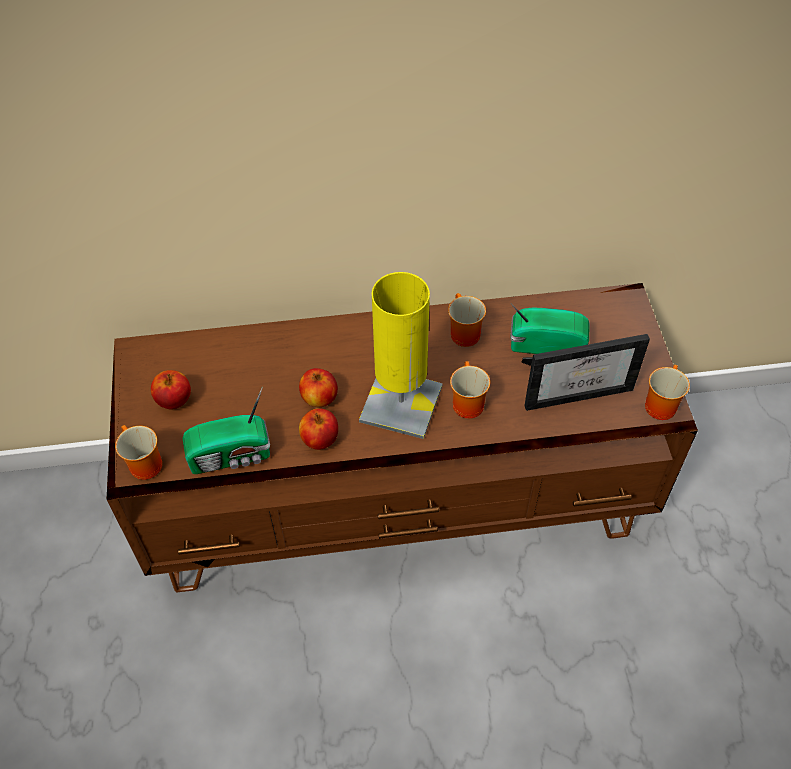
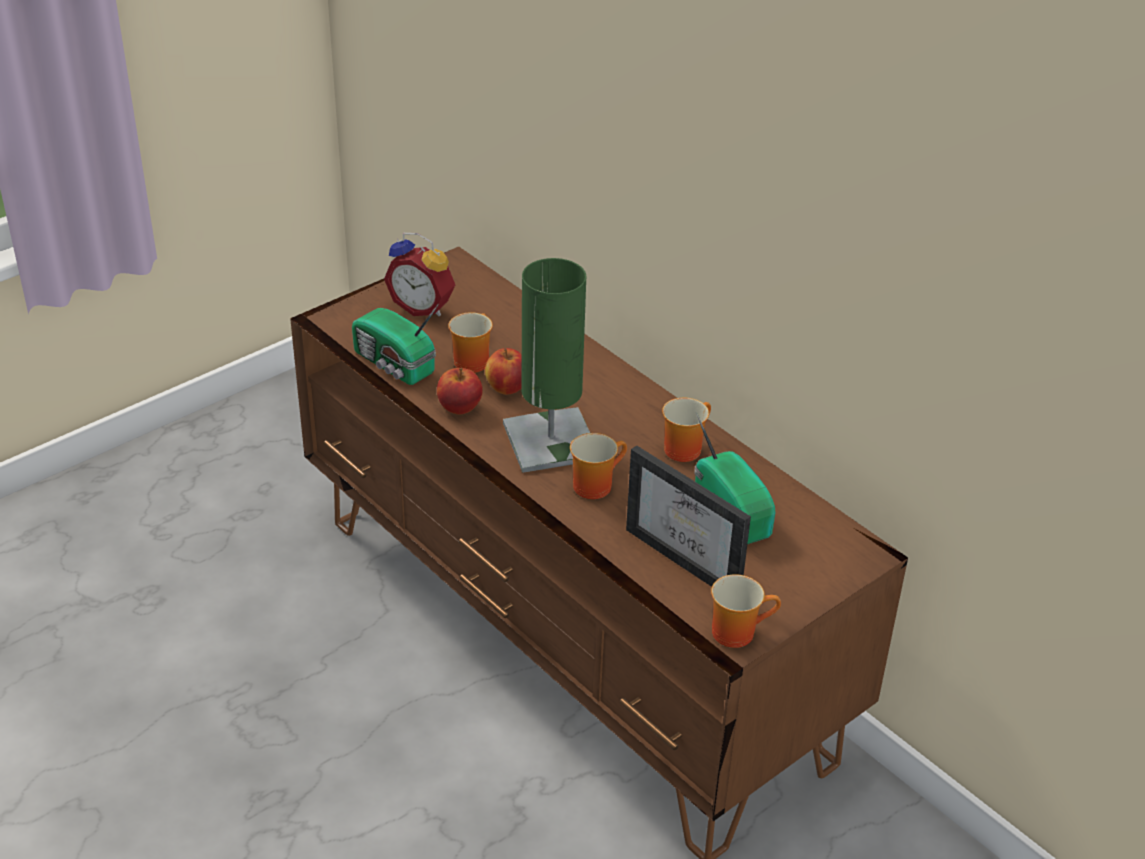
camera: 55 degrees right, 15 degrees down
(141, 464) = (340, 320): mug -> mug (470, 359)
(174, 400) = (423, 307): apple -> alarm clock
(401, 404) = (550, 441): yellow table lamp -> green table lamp

